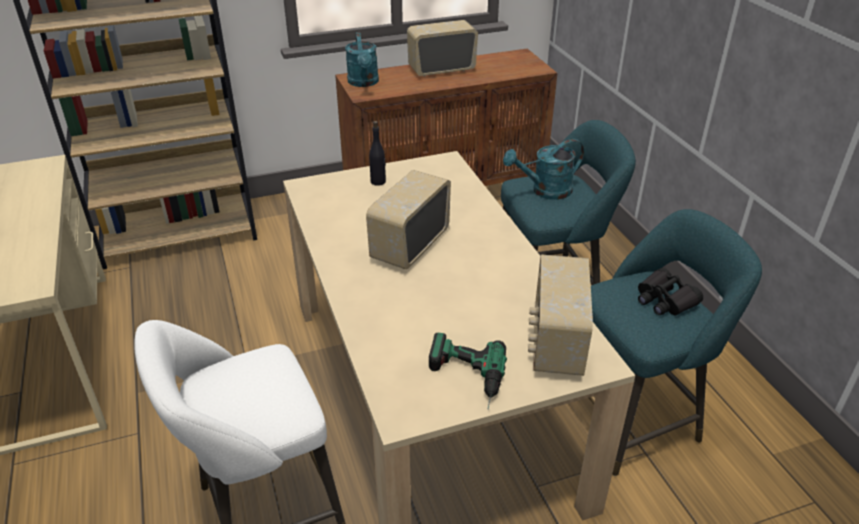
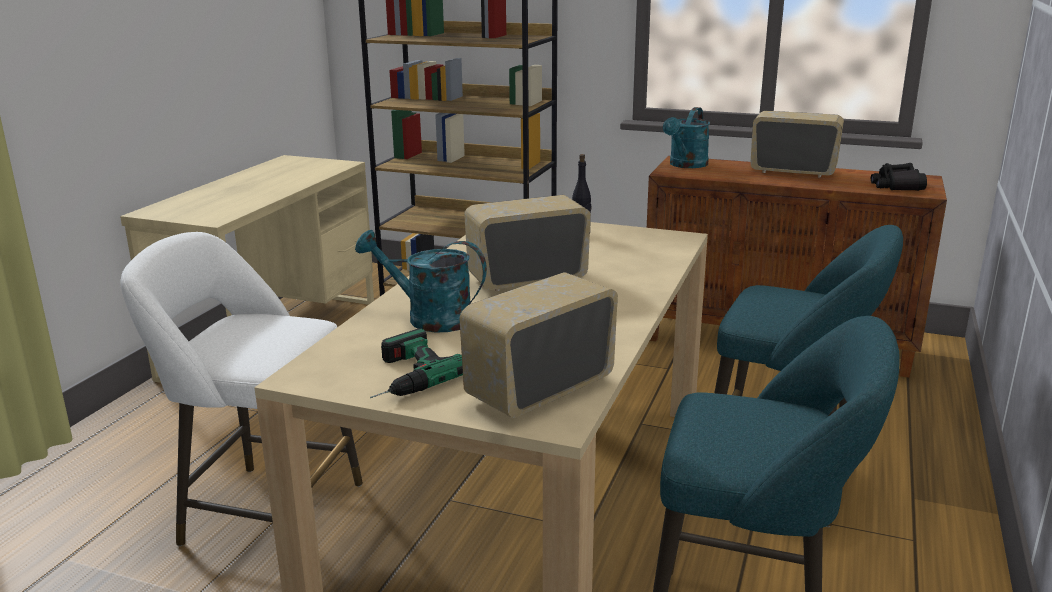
camera: 40 degrees right, 15 degrees down
(545, 191) = (782, 301): turquoise watering can -> turquoise watering can (428, 318)
(664, 300) = (777, 431): black binoculars -> black binoculars (896, 186)

